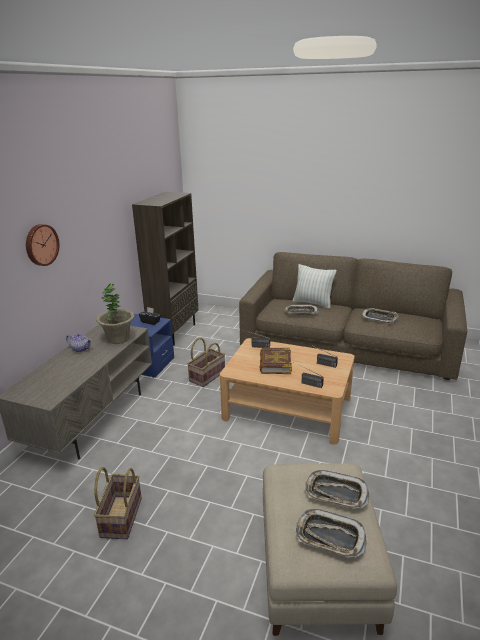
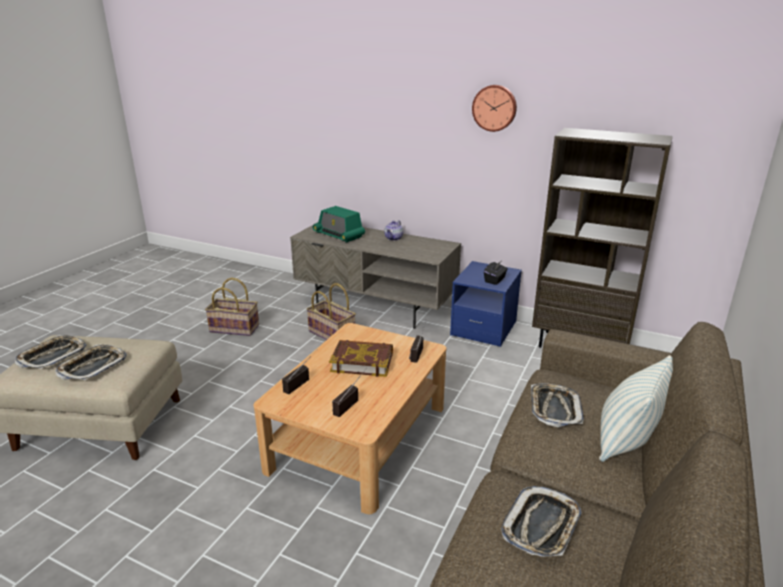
camera: 95 degrees right, 0 degrees up
(41, 245) = (403, 122): wall clock -> wall clock (494, 108)
(57, 379) = (339, 235): none -> radio
(118, 339) = (413, 251): potted plant -> none
(207, 376) = (452, 372): basket -> basket (332, 334)

